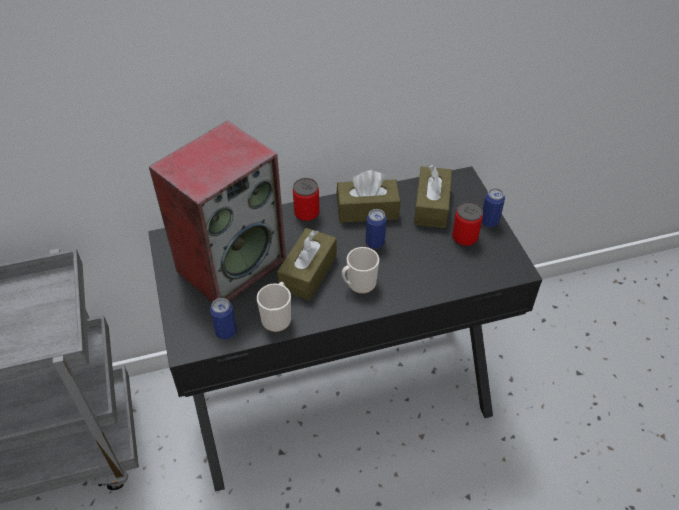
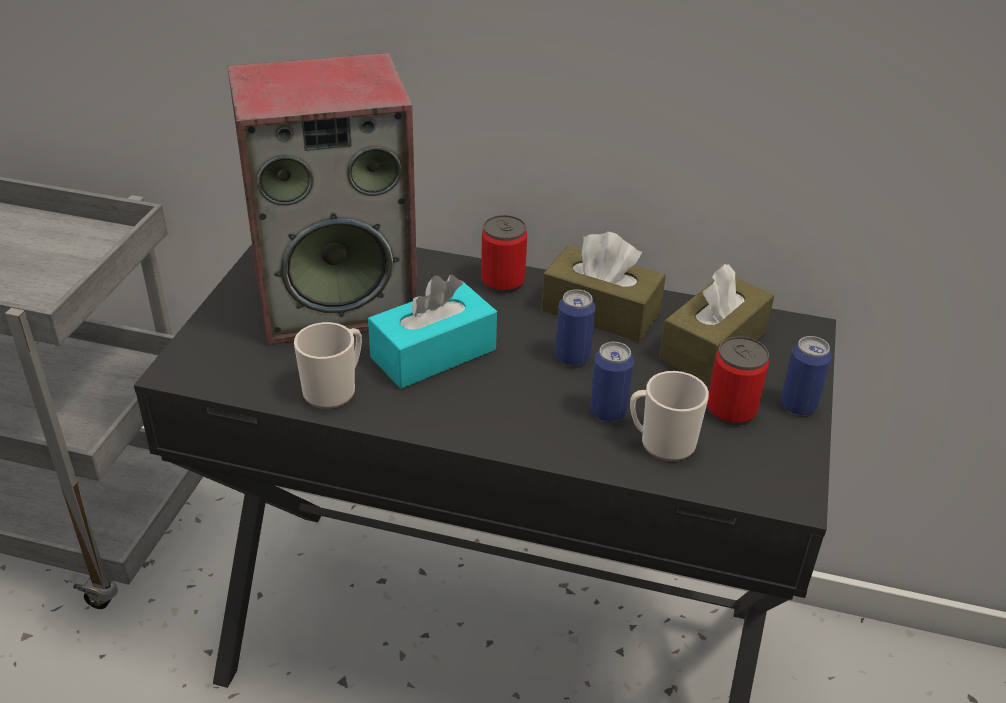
camera: 30 degrees right, 10 degrees down
(226, 332) = (247, 376): can -> can (608, 412)
(308, 272) = (433, 353): brown tissue box -> turquoise tissue box
(358, 284) = (495, 399): mug -> mug (661, 442)

